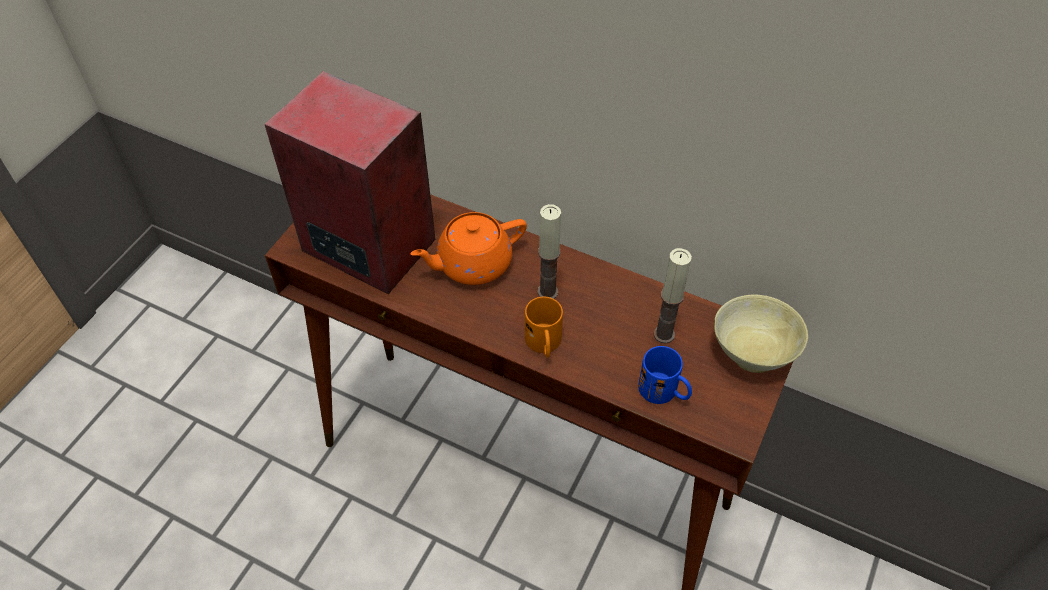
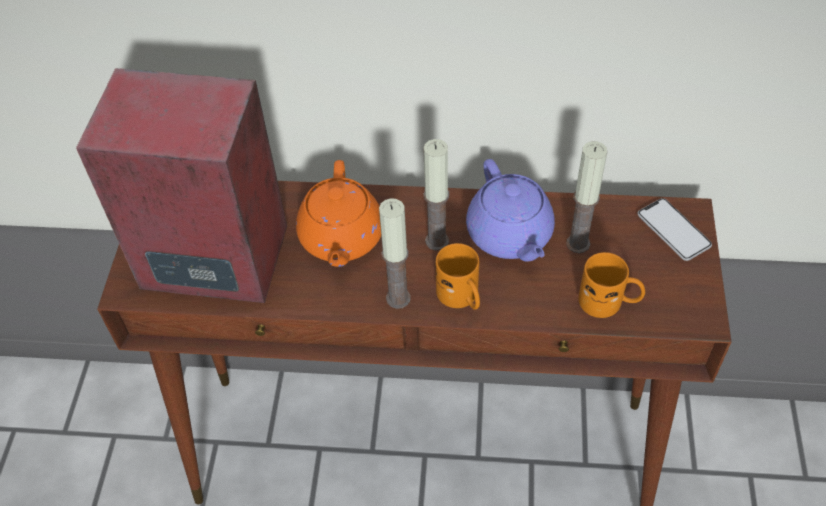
camera: 20 degrees left, 0 degrees up
(472, 264) = (341, 238): orange teapot -> orange teapot turned 45 degrees counterclockwise
(493, 327) = (398, 298): none -> candle
(610, 308) = (510, 235): none -> purple teapot
(664, 392) = (609, 302): blue mug -> orange mug
(753, 352) = (673, 230): beige bowl -> phone

